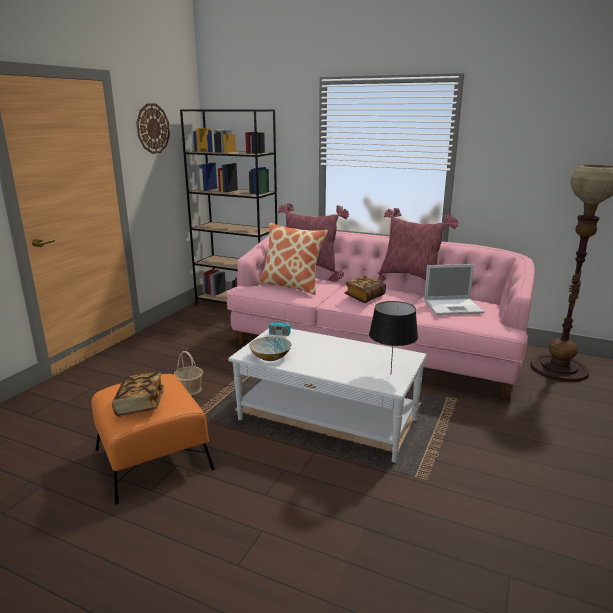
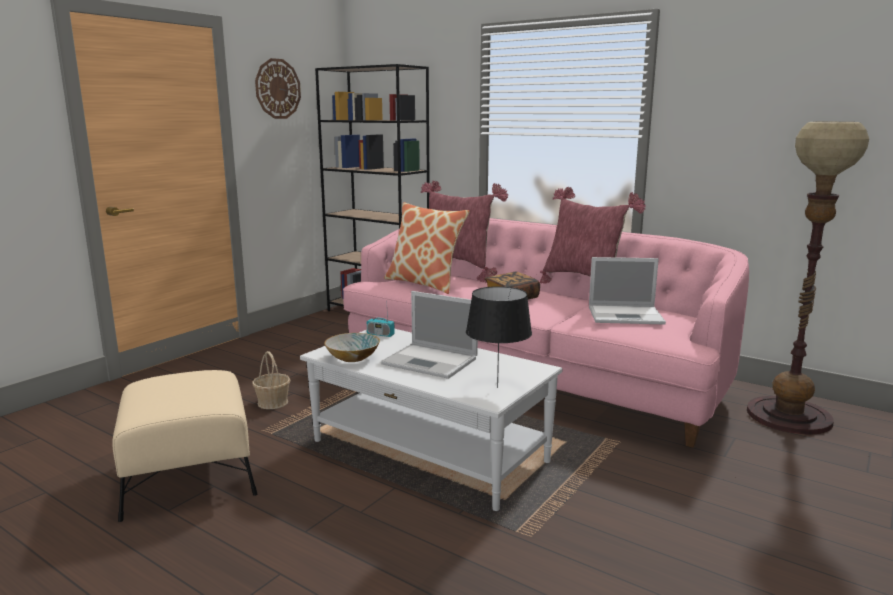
camera: 10 degrees right, 5 degrees down
(140, 404) = (166, 398): book -> none
(153, 458) = (190, 475): orange ottoman -> beige ottoman
(331, 355) = (431, 361): none -> laptop

